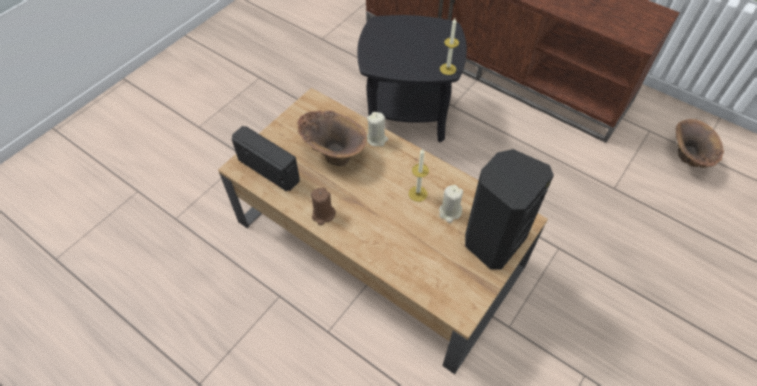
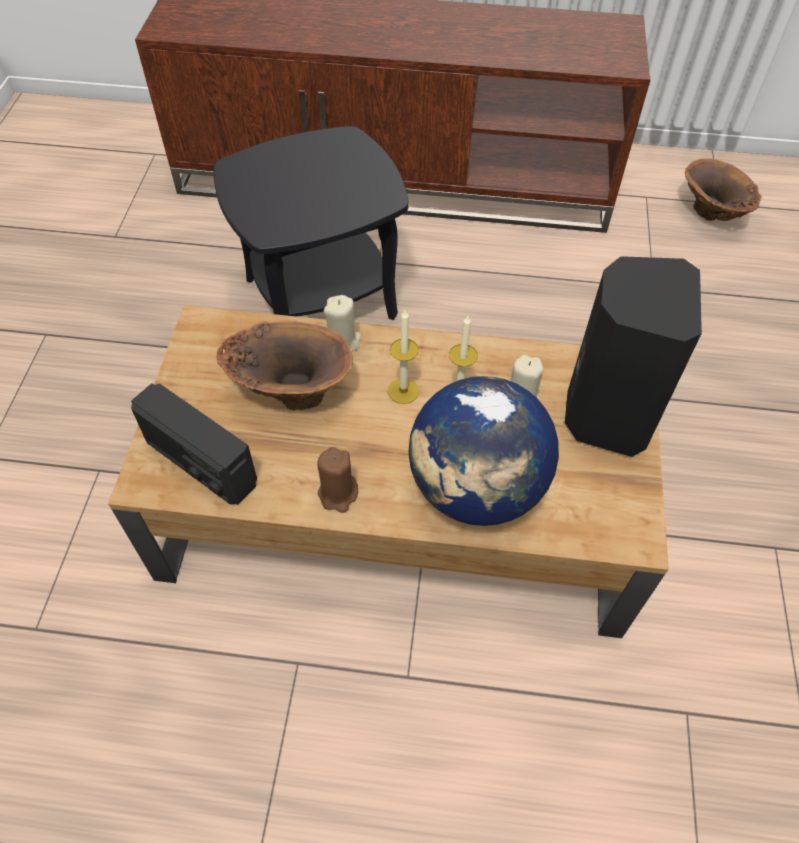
camera: 30 degrees left, 0 degrees up
(269, 169) = (200, 463): radio -> radio turned 150 degrees counterclockwise
(393, 245) = (476, 489): none -> globe
(448, 69) = (385, 197): candle -> candle (403, 391)

